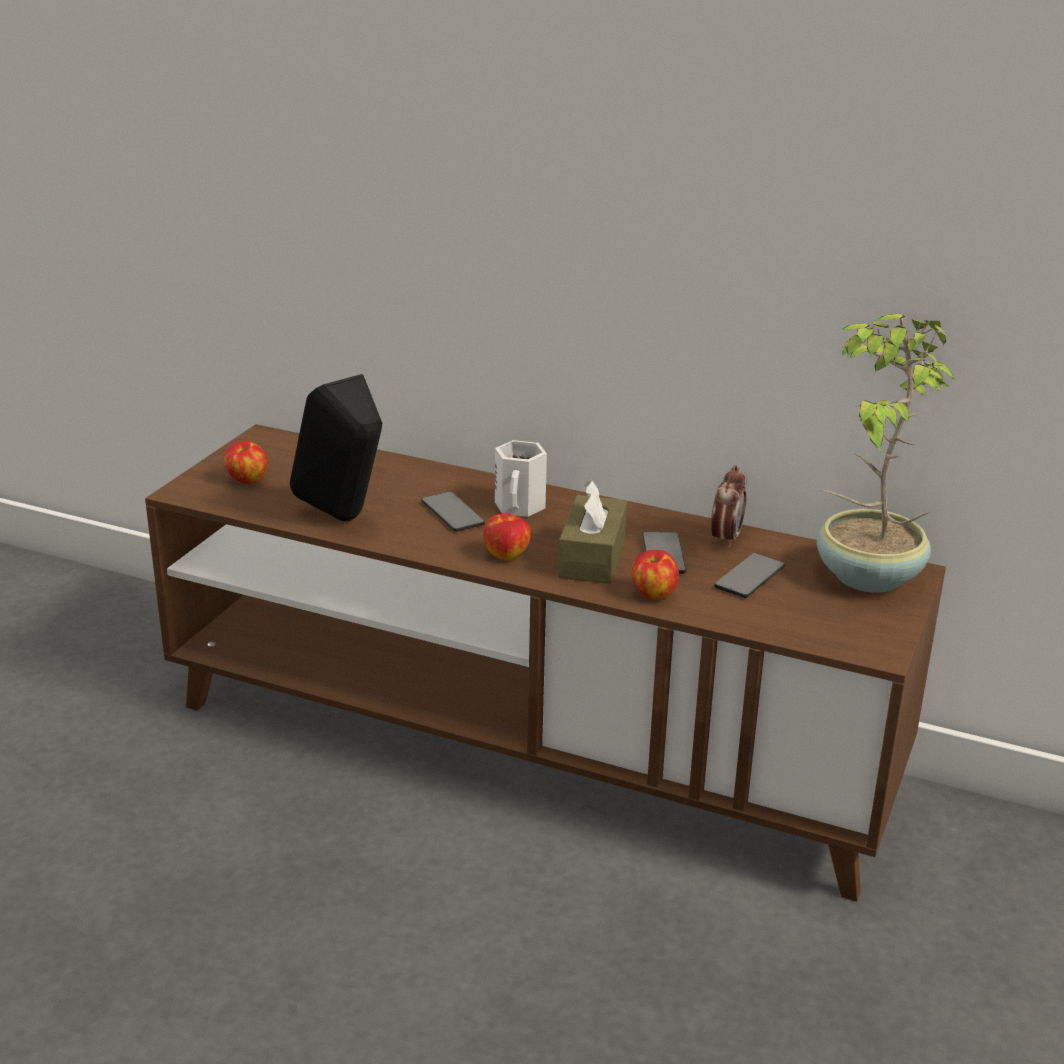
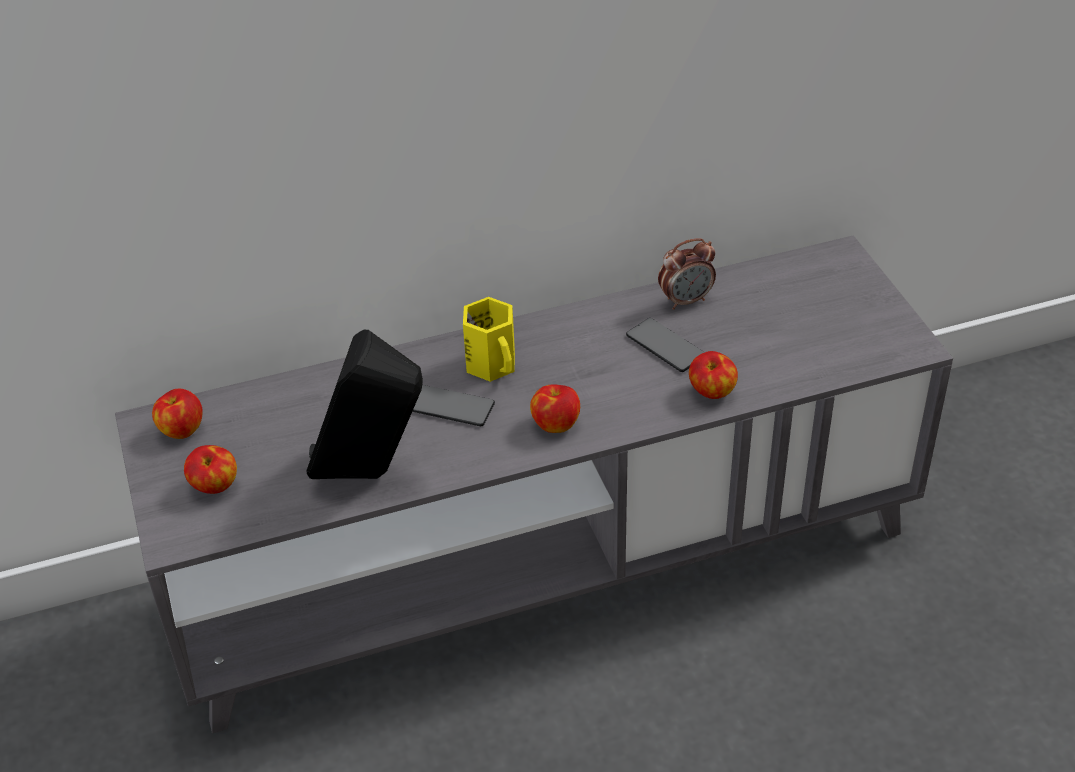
camera: 40 degrees left, 15 degrees up
(275, 447) = (181, 430): none -> apple
(521, 506) = (493, 363): white mug -> yellow mug
(527, 746) = (544, 564): brown tv stand -> grey tv stand
(592, 557) = (620, 383): brown tissue box -> none
(726, 538) = (686, 300): alarm clock -> alarm clock turned 90 degrees clockwise
(749, 577) = (750, 330): phone -> none
(865, 577) = (820, 279): potted plant -> none

